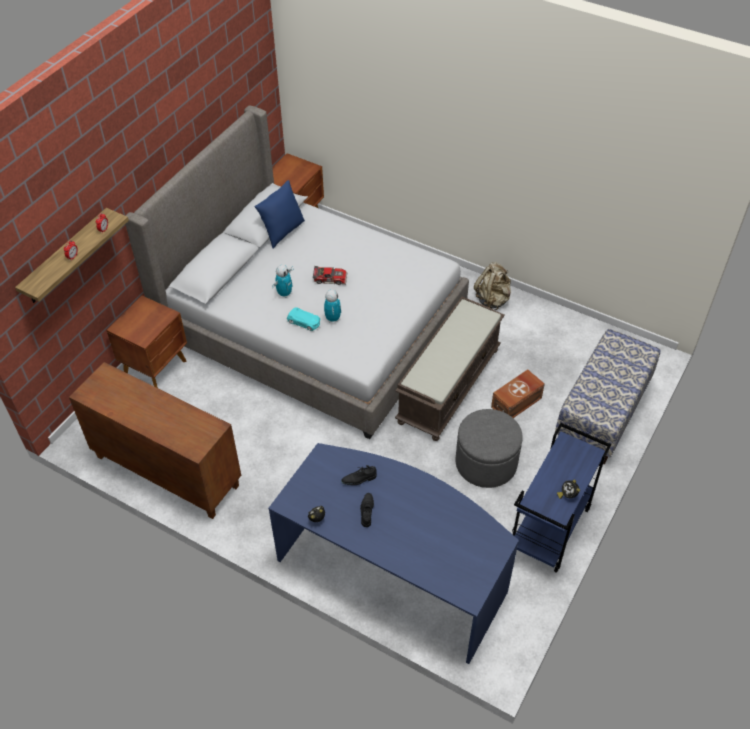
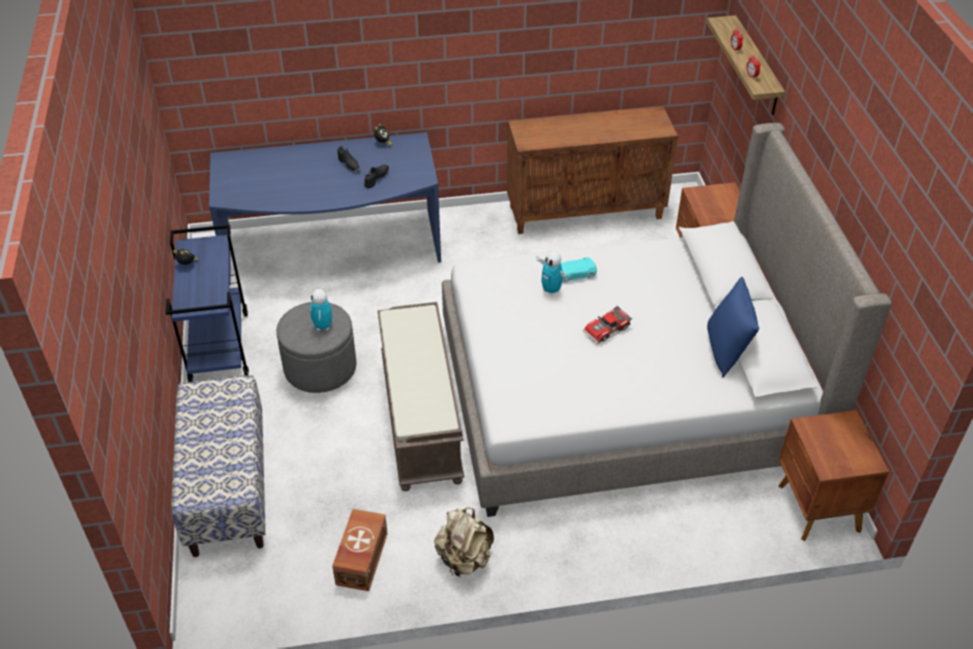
camera: 140 degrees right, 5 degrees down
(284, 294) = (629, 288): toy robot -> toy robot (323, 326)
(517, 402) = (332, 444): brown storage box -> brown storage box (360, 559)

